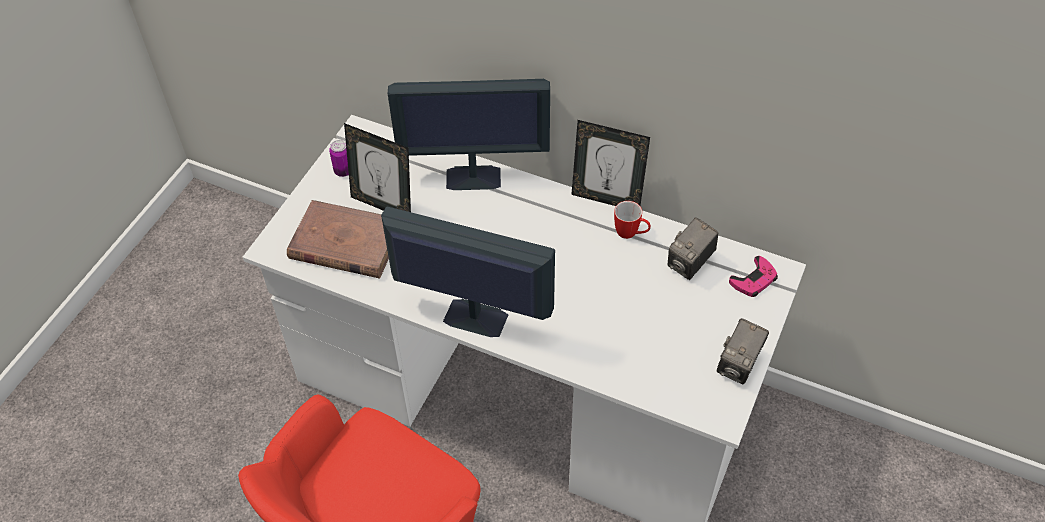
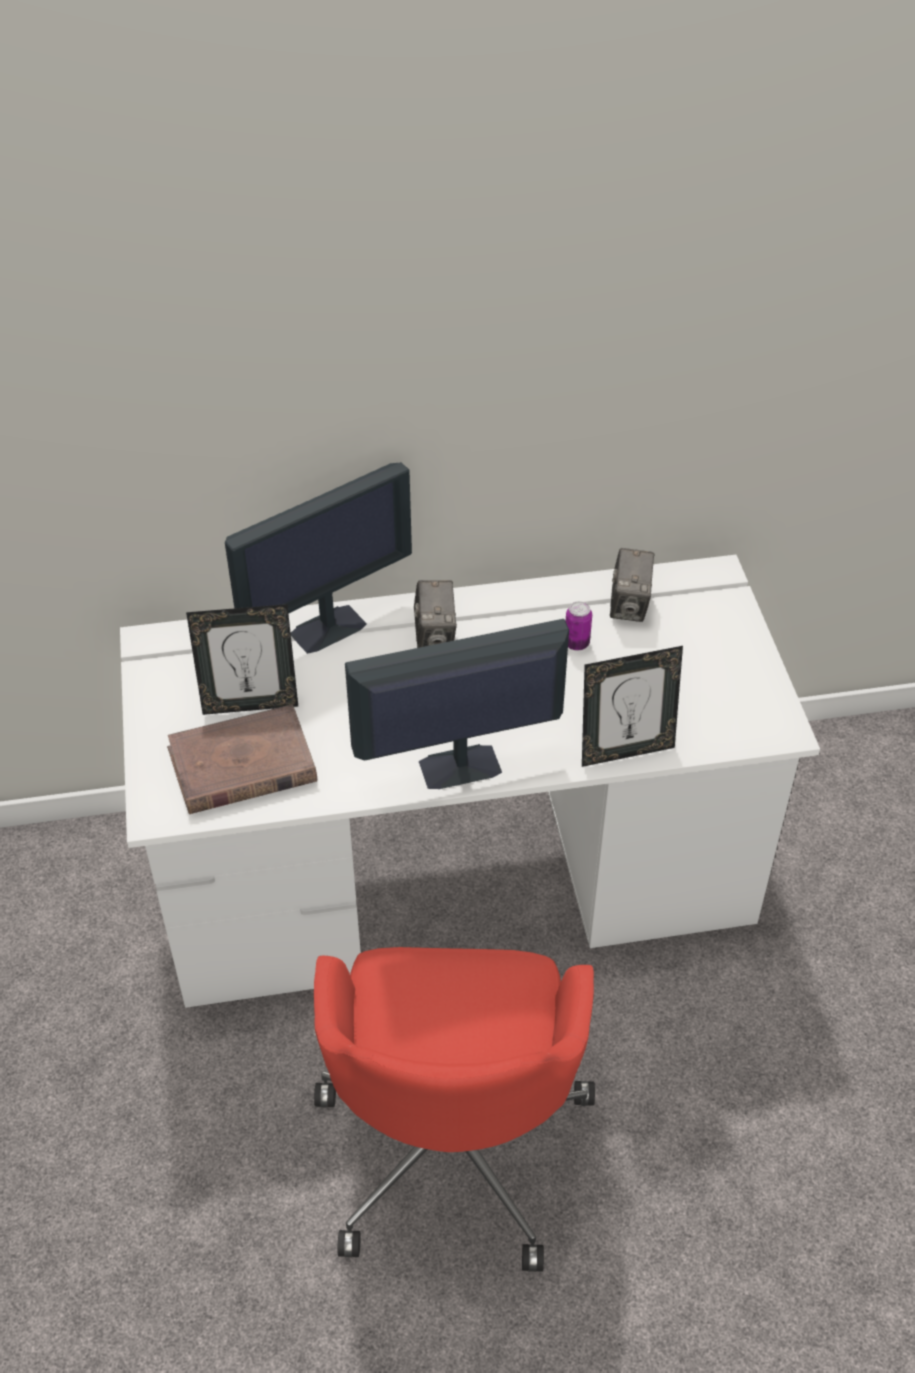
camera: 35 degrees left, 5 degrees down
(343, 171) = (167, 691): can -> can (576, 643)
(606, 199) = (491, 583): picture frame -> picture frame (625, 751)
(631, 234) = (546, 606): mug -> none
(738, 365) = (757, 677): camera -> camera (435, 637)
(754, 280) = (702, 592): pink game controller -> none

